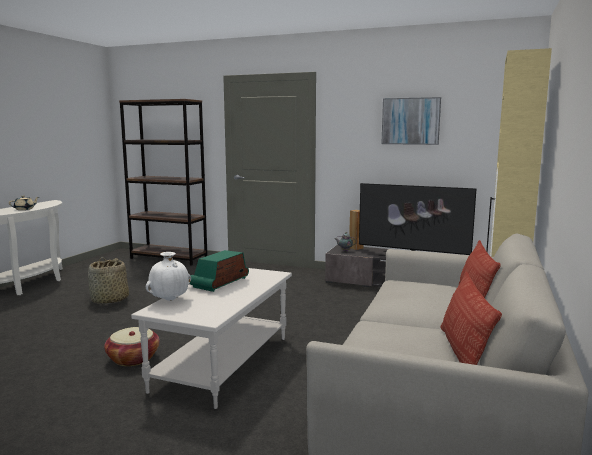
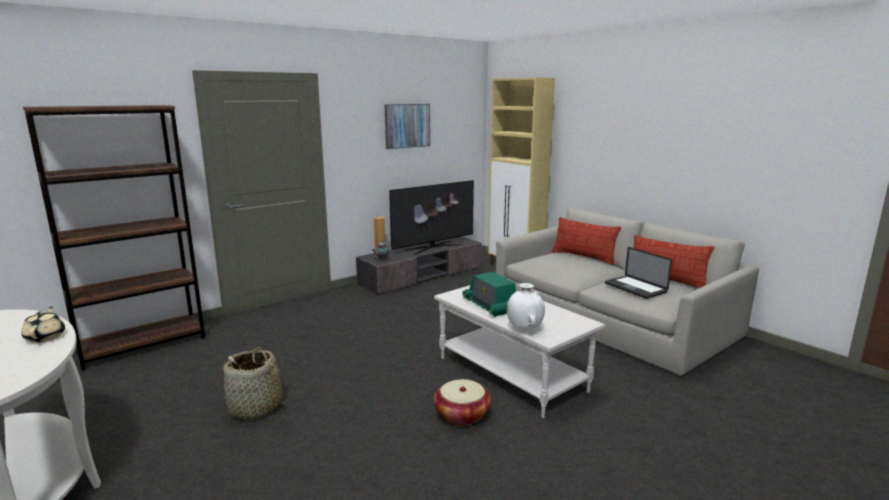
camera: 60 degrees left, 5 degrees up
(392, 337) = (635, 288): none -> laptop

